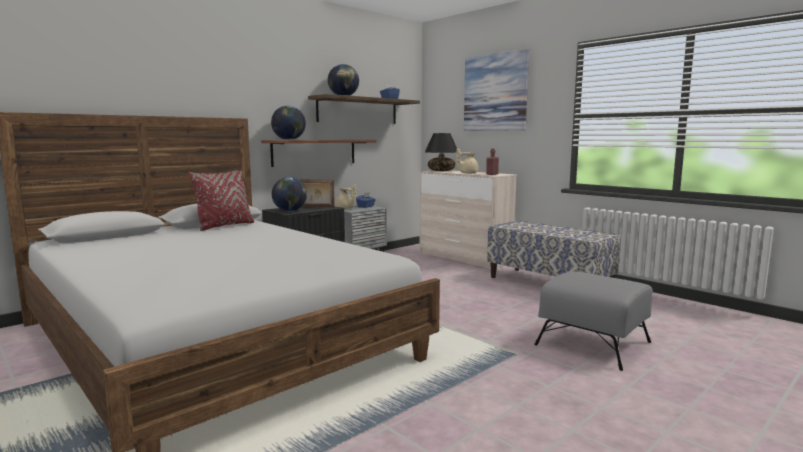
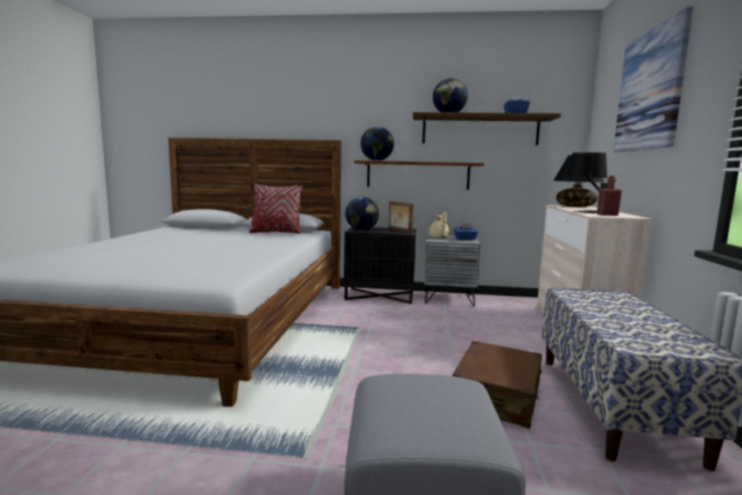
camera: 50 degrees right, 0 degrees up
(467, 173) = (585, 211): beige teapot -> black table lamp
(512, 298) = (497, 397): none -> brown suitcase

